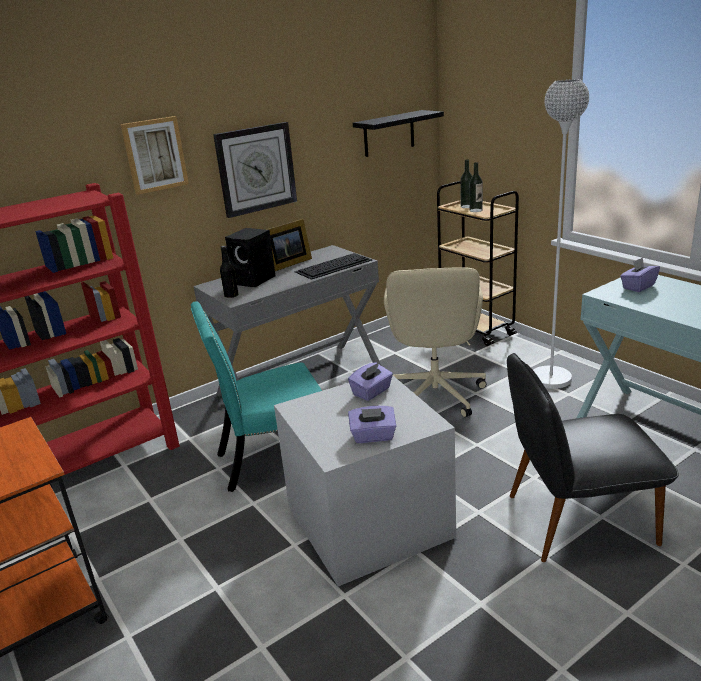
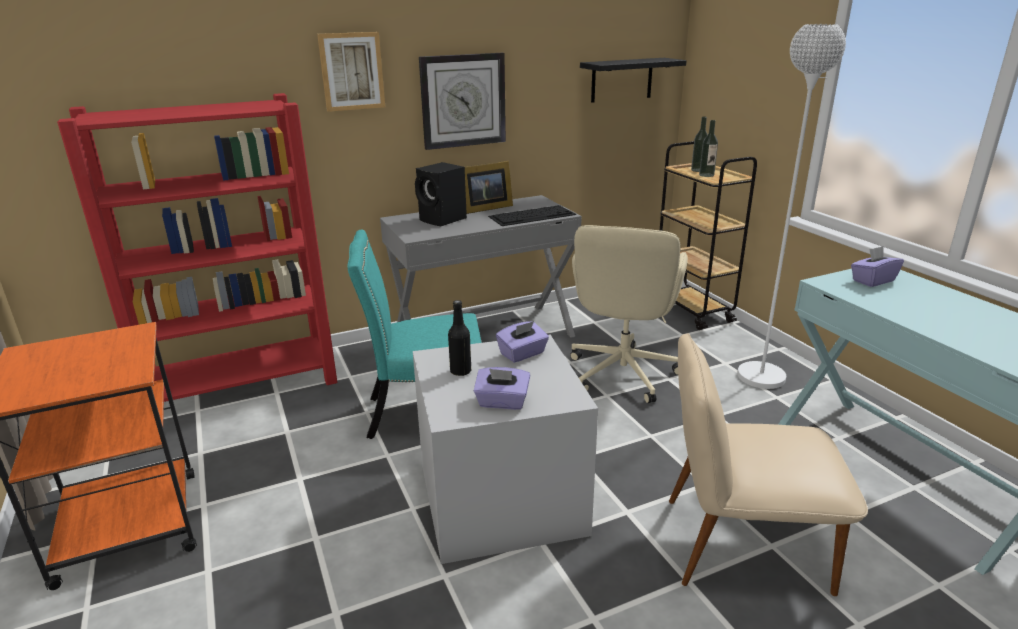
camera: 10 degrees right, 0 degrees up
(231, 295) = (412, 231): black bottle -> black bottle (460, 371)
(580, 519) = (745, 543): black chair -> beige chair

